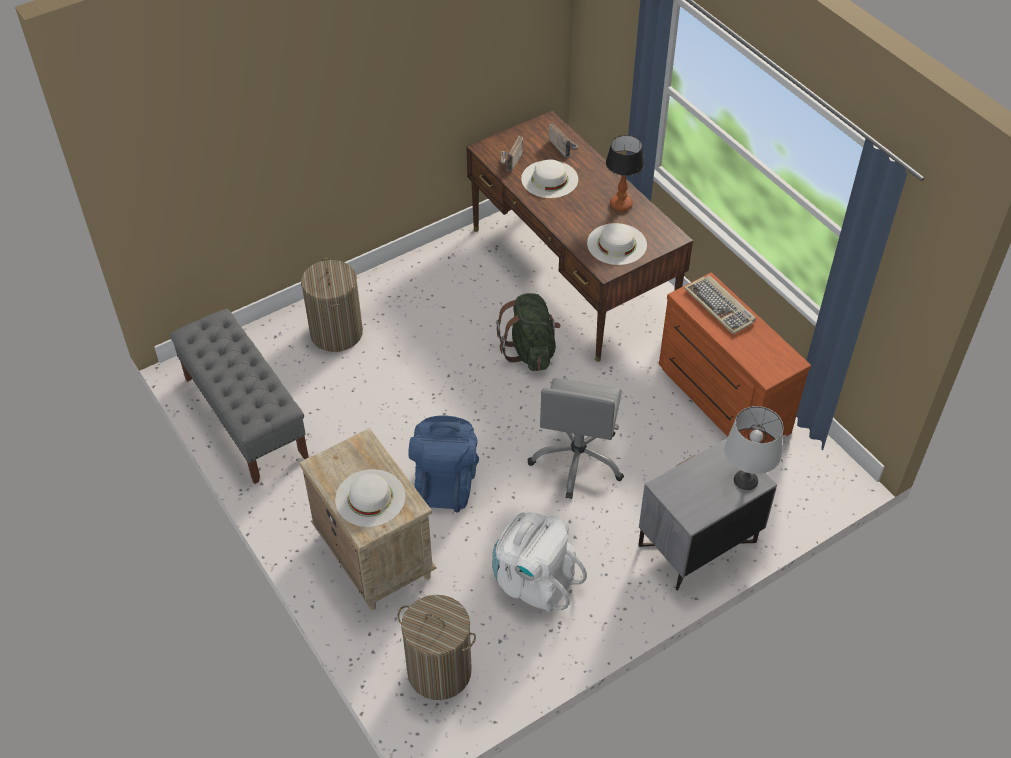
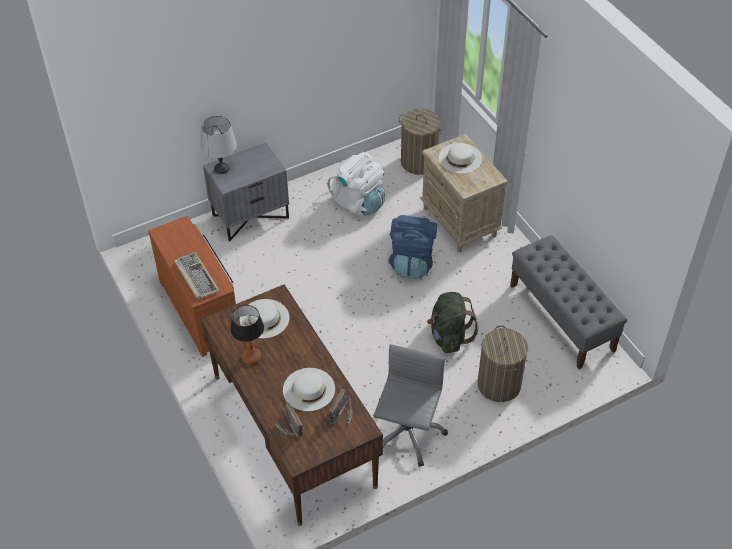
camera: 175 degrees left, 0 degrees up
(530, 351) = (340, 358): green backpack -> green backpack (449, 336)
(578, 460) = (317, 272): grey office chair -> grey office chair (407, 433)

